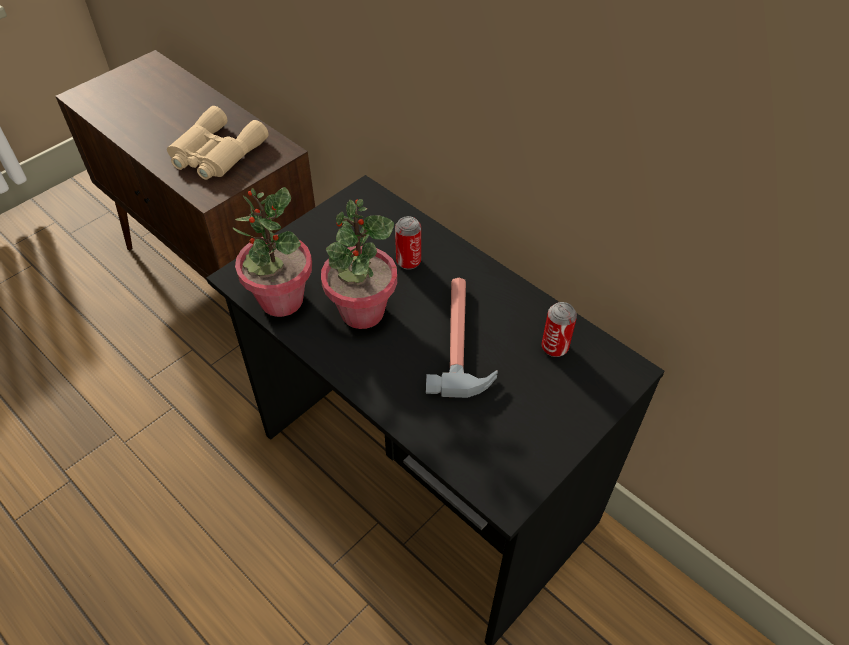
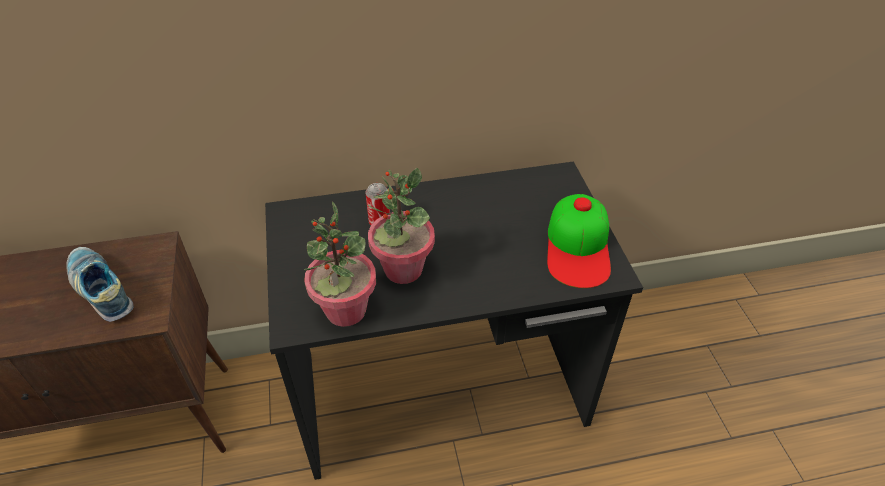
camera: 55 degrees left, 5 degrees down
(215, 153) = (102, 290): beige binoculars -> shoe
(462, 339) = (475, 231): hammer -> none
(520, 442) = (578, 247): none -> cap
(554, 347) = (519, 194): can -> none

